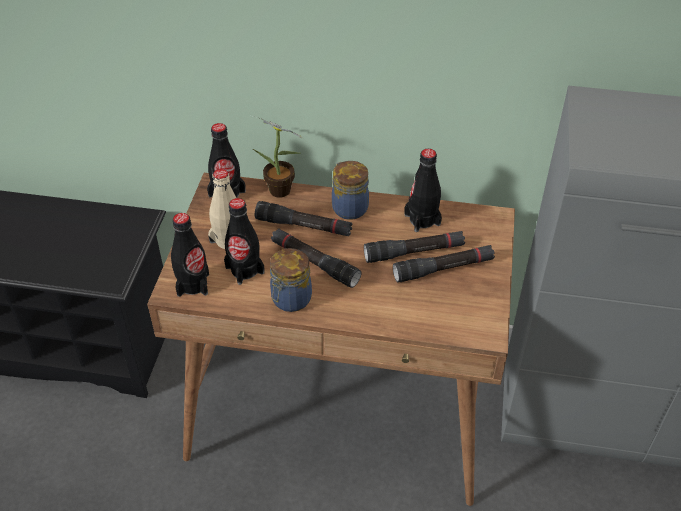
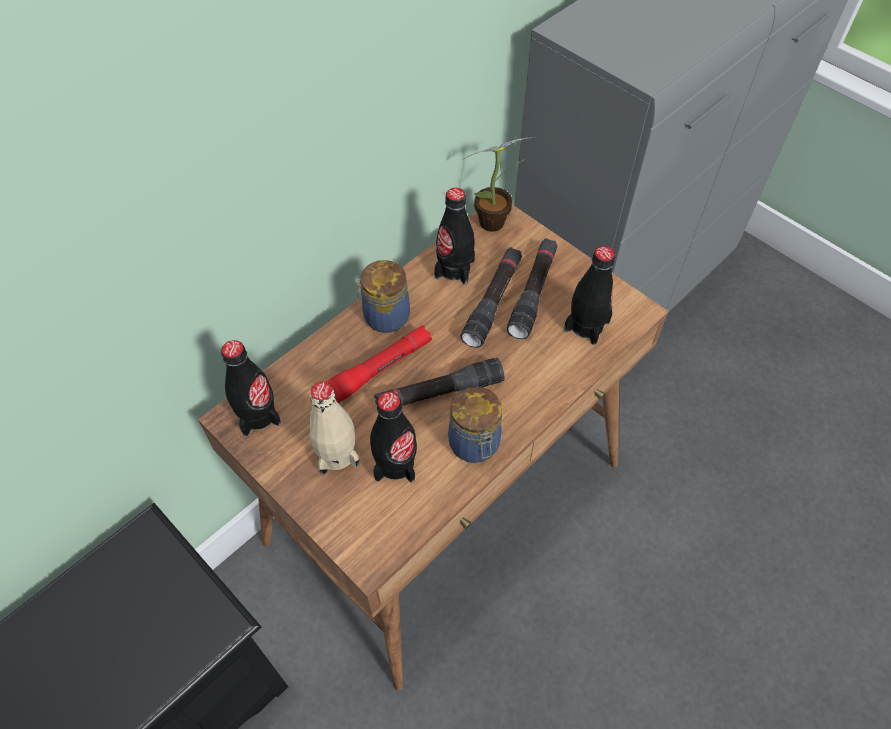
camera: 55 degrees left, 10 degrees up
(193, 284) = (376, 529): black bottle -> black bottle (586, 325)
(282, 192) = (307, 361): potted plant -> potted plant (496, 222)
(304, 226) = (377, 371): black flashlight -> red flashlight

